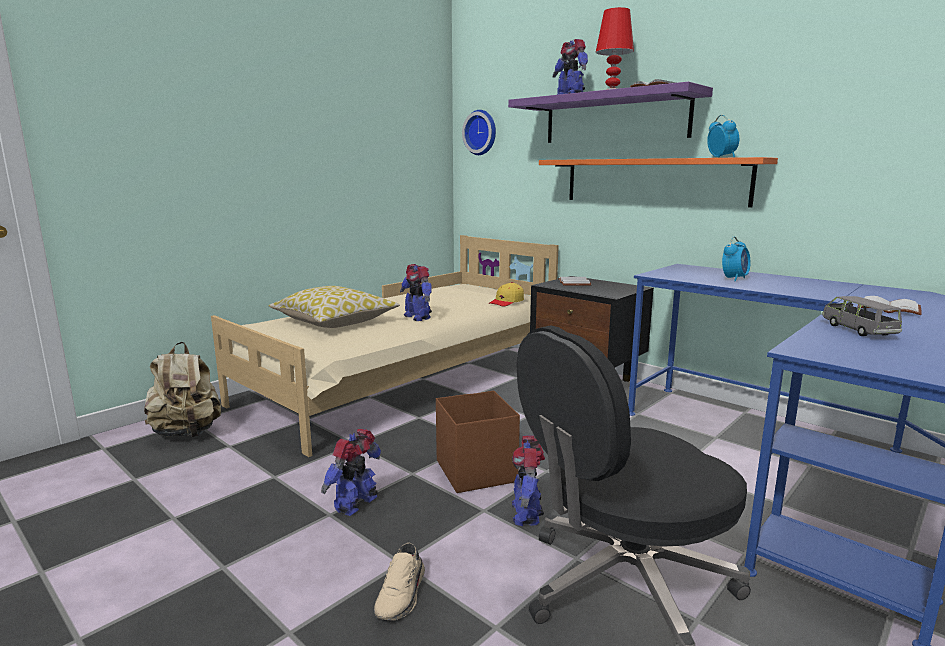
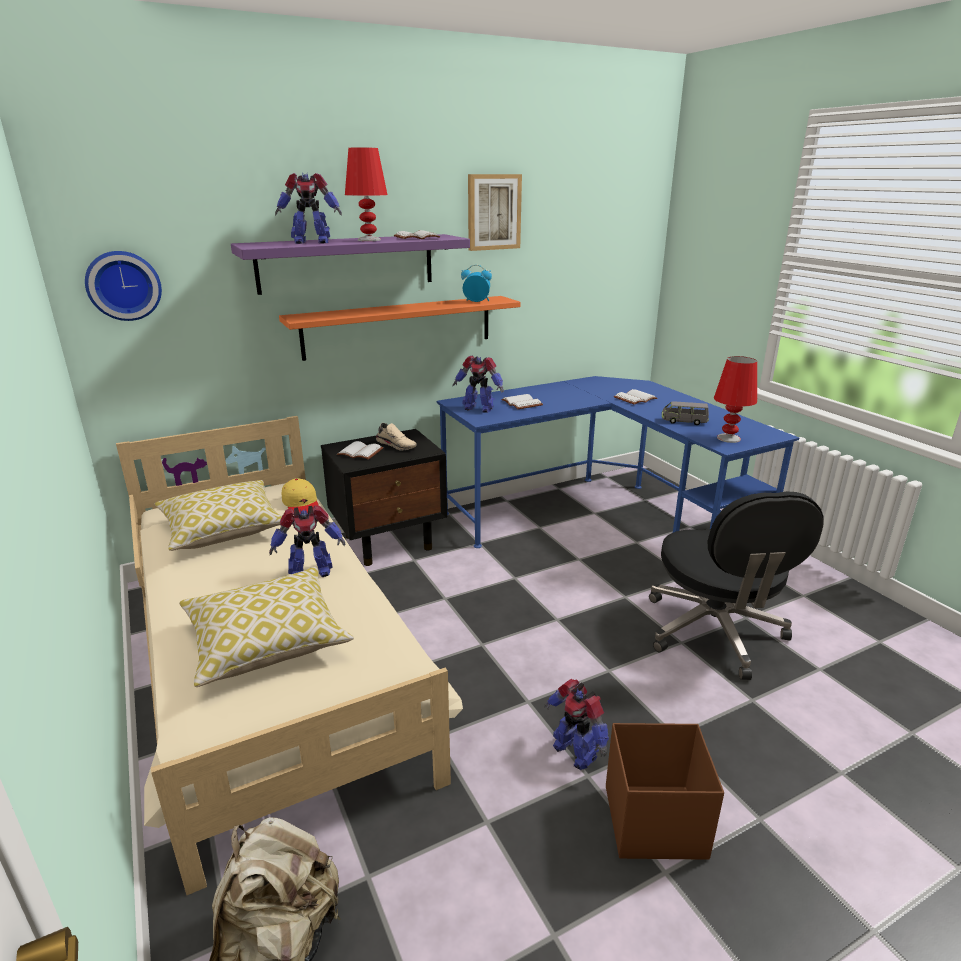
camera: 70 degrees left, 10 degrees up
(402, 595) = (716, 741): beige shoe -> beige shoe (397, 445)
(452, 295) = (224, 529): none -> pillow
(476, 471) = (540, 658): brown storage box -> brown storage box (652, 821)
(526, 513) = (620, 648): toy robot -> toy robot (478, 408)
(734, 279) = (520, 403): alarm clock -> white book
(778, 58) = (493, 212): none -> picture
(846, 351) = (728, 438): none -> red table lamp

